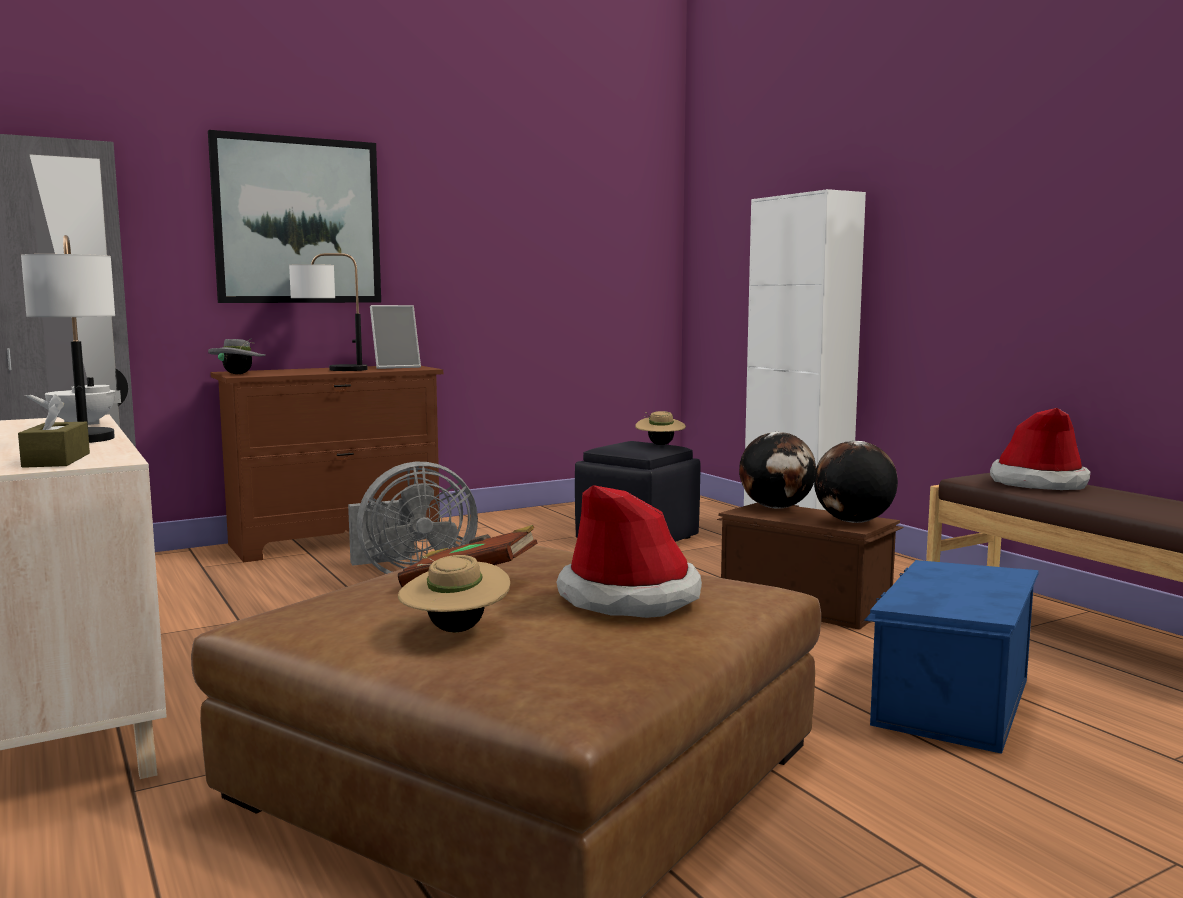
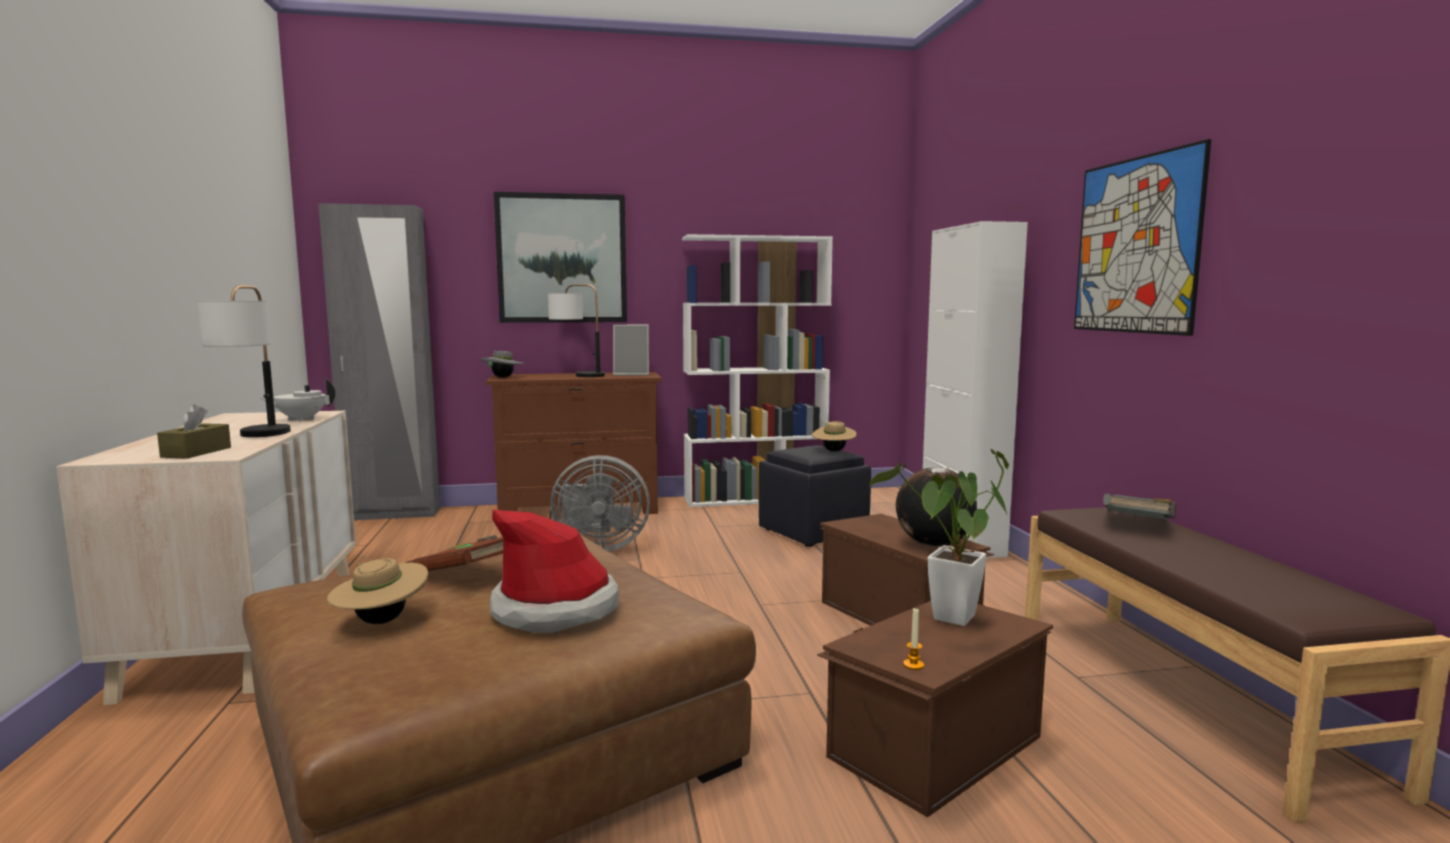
camera: 20 degrees right, 0 degrees up
(537, 512) = (755, 498): none -> white bookcase
(776, 507) = (882, 522): globe -> none
(949, 701) = (932, 746): blue storage box -> brown storage box
(953, 578) = (949, 621): none -> potted plant
(973, 611) = (913, 665): none -> candle
(1001, 216) = (1135, 245): none -> picture
(1038, 483) = (1138, 525): hat -> grey book

